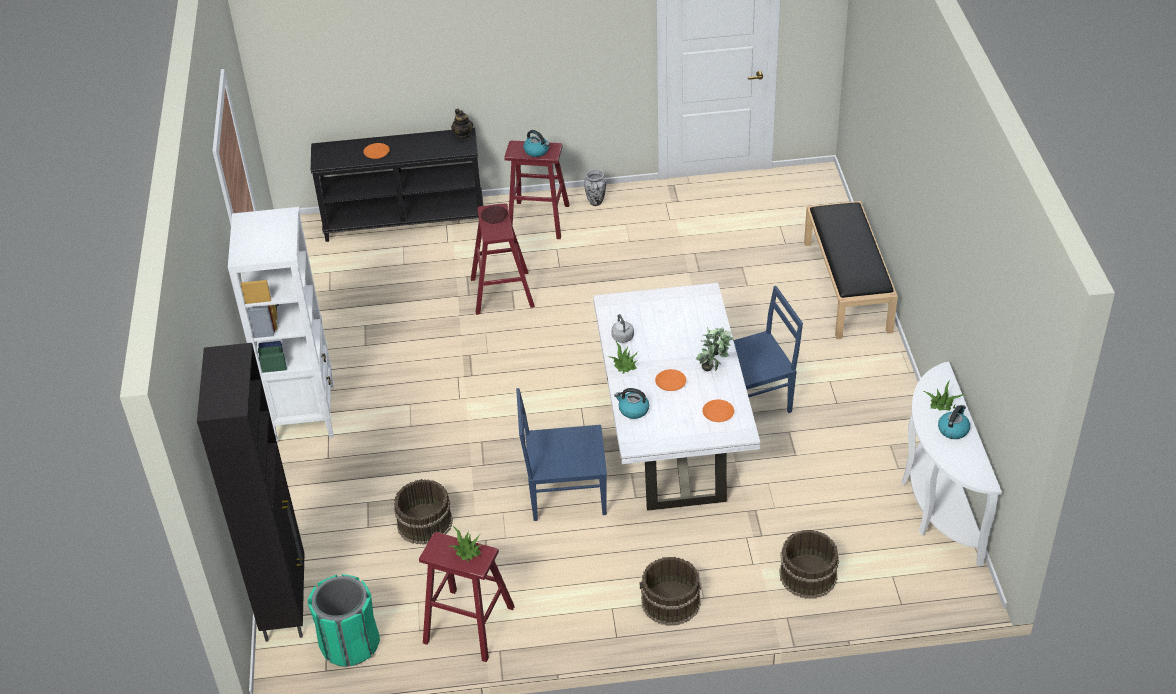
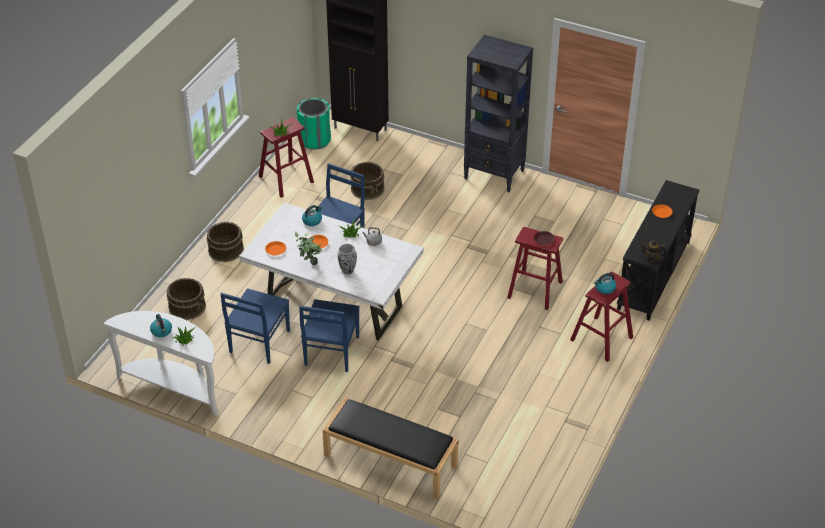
camera: 120 degrees right, 0 degrees up
(304, 413) = (494, 175): white bookcase -> black bookcase
(596, 202) = (599, 377): vase -> vase (347, 270)
(797, 470) = (259, 342): none -> blue chair

